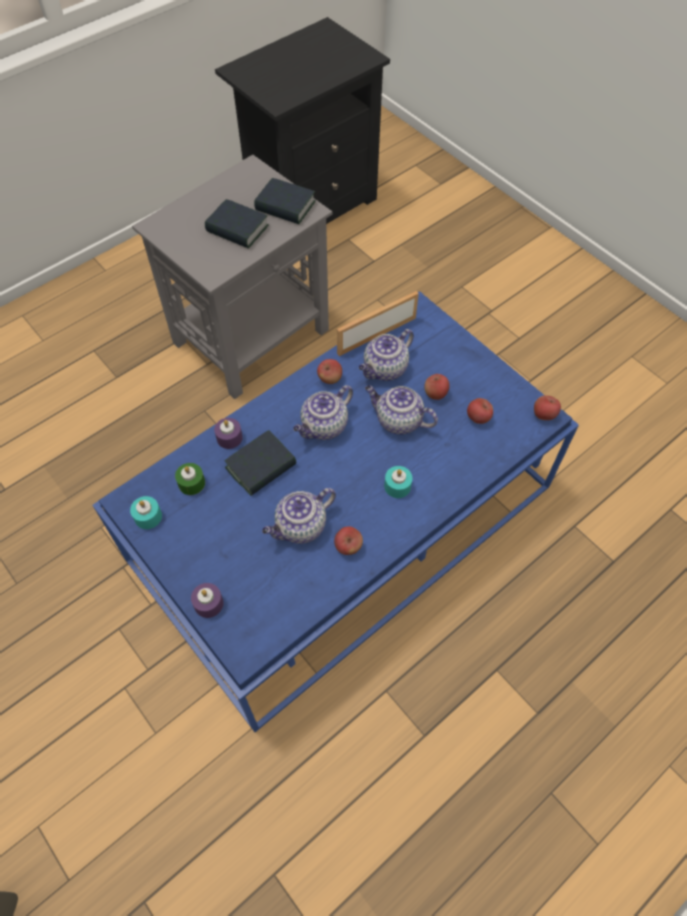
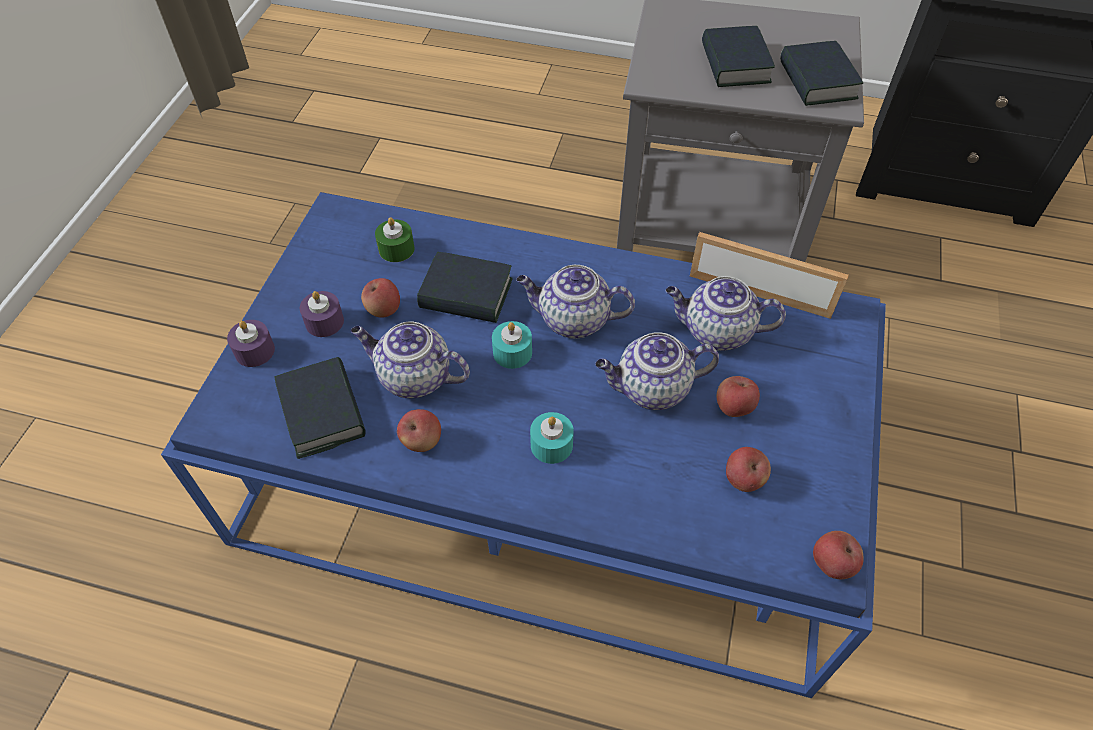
camera: 55 degrees right, 5 degrees down
(148, 516) = (328, 239): turquoise candle -> turquoise candle (512, 352)
(229, 438) = (481, 245): purple candle -> purple candle (324, 322)
(288, 587) = (322, 412): none -> book
(330, 379) = (647, 286): apple -> apple (383, 309)
(397, 420) = (651, 389): teapot -> teapot turned 90 degrees counterclockwise

